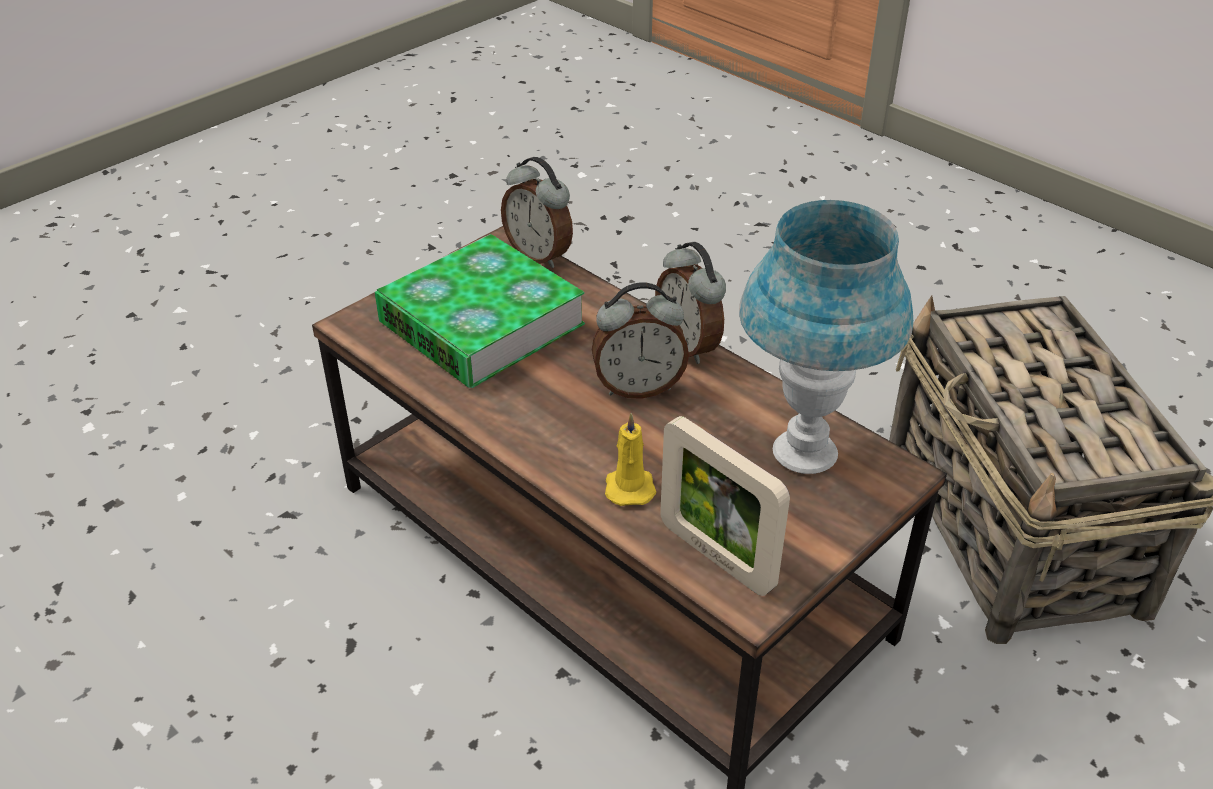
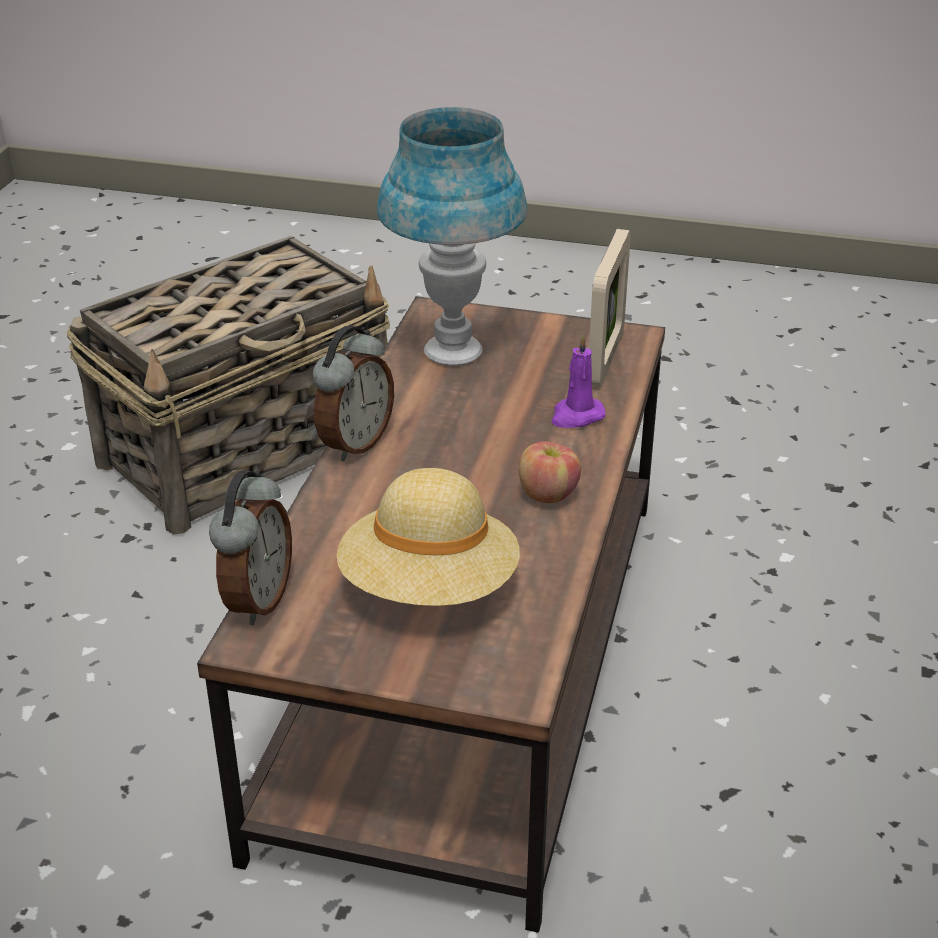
camera: 120 degrees left, 5 degrees down
(481, 323) = (430, 588): book -> beige hat
(531, 418) = (547, 494): none -> apple
(629, 486) = (576, 416): yellow candle -> purple candle
(638, 387) = (444, 451): alarm clock -> none

